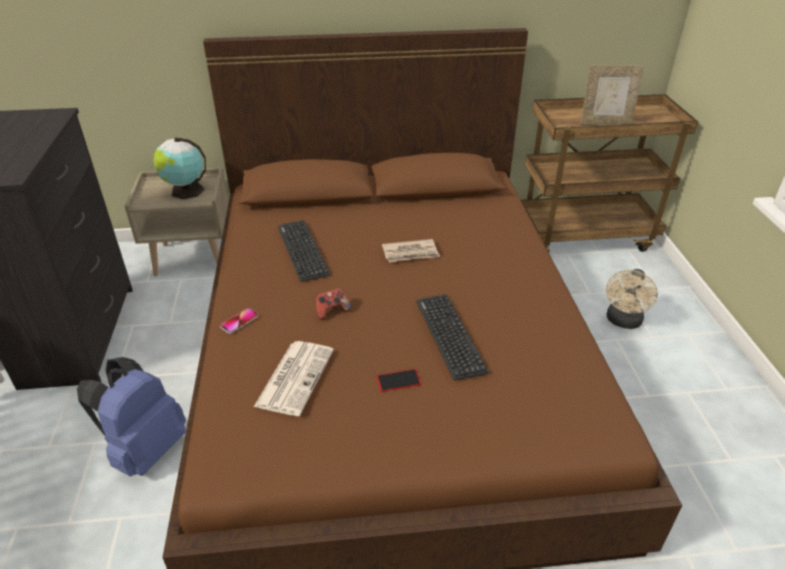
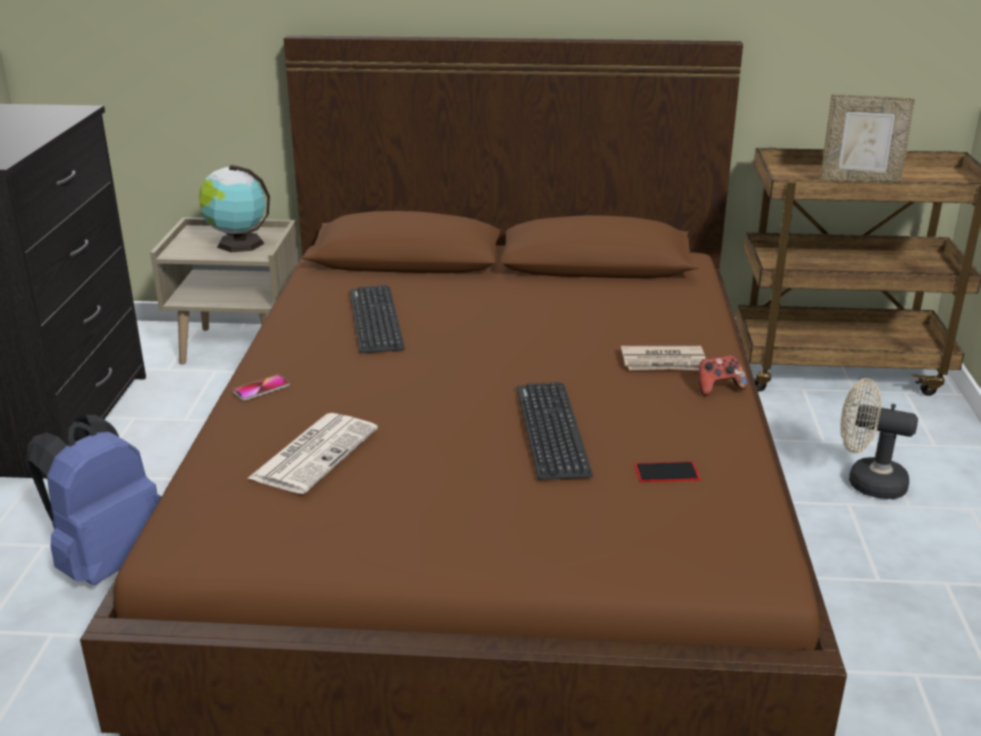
camera: 10 degrees right, 10 degrees down
(332, 311) = (392, 388): game controller -> game controller (718, 388)
(398, 380) = (459, 472): phone -> phone (666, 472)
(411, 253) = (530, 335): newspaper -> newspaper (664, 362)
(623, 322) = (866, 482): beige fan -> beige fan turned 75 degrees clockwise

